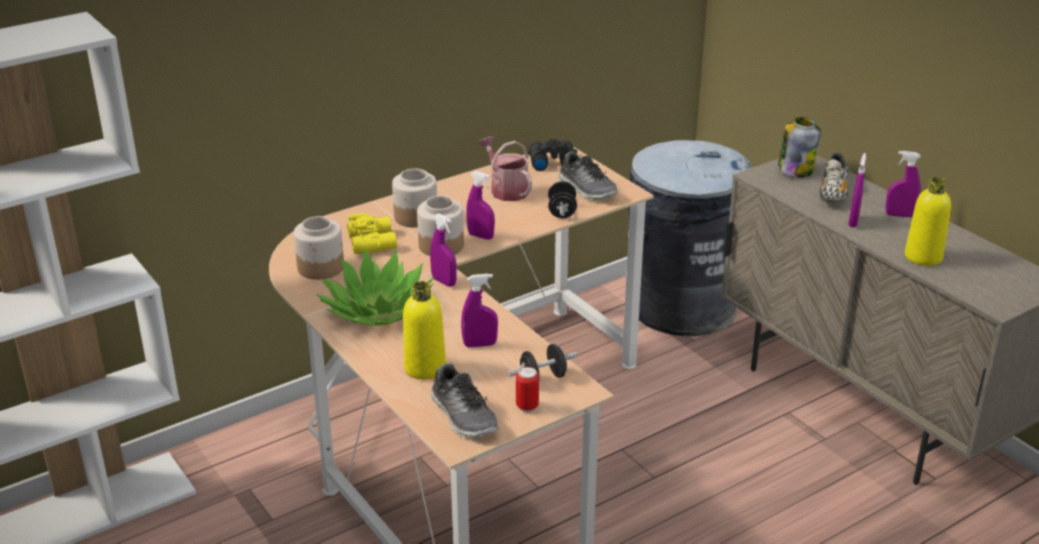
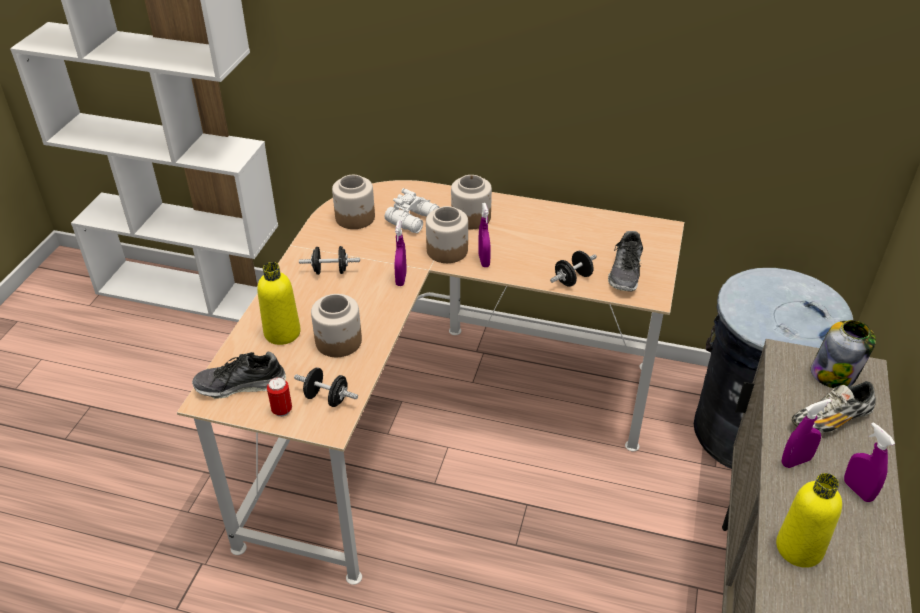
camera: 50 degrees right, 10 degrees up
(373, 242) = (414, 219): yellow binoculars -> white binoculars
(377, 310) = (330, 271): potted plant -> black dumbbell
(464, 416) = (241, 385): shoe -> shoe turned 60 degrees clockwise
(480, 344) = (338, 342): purple spray bottle -> jar
(506, 190) = (566, 235): watering can -> none
(551, 162) = (640, 233): black binoculars -> none

